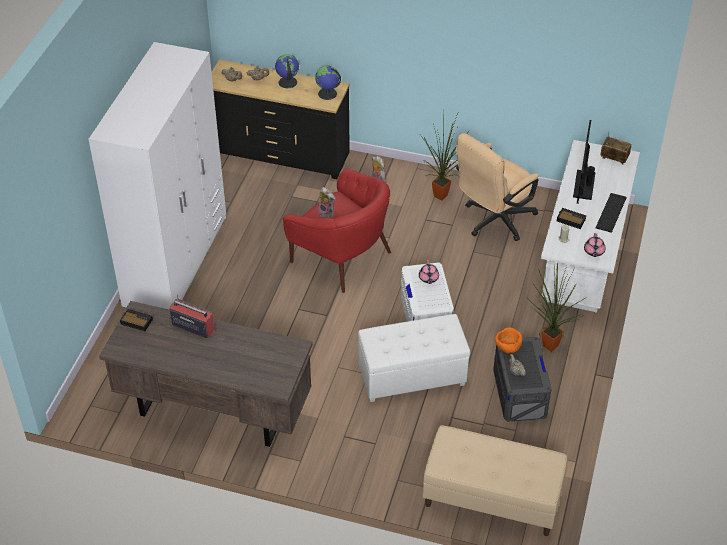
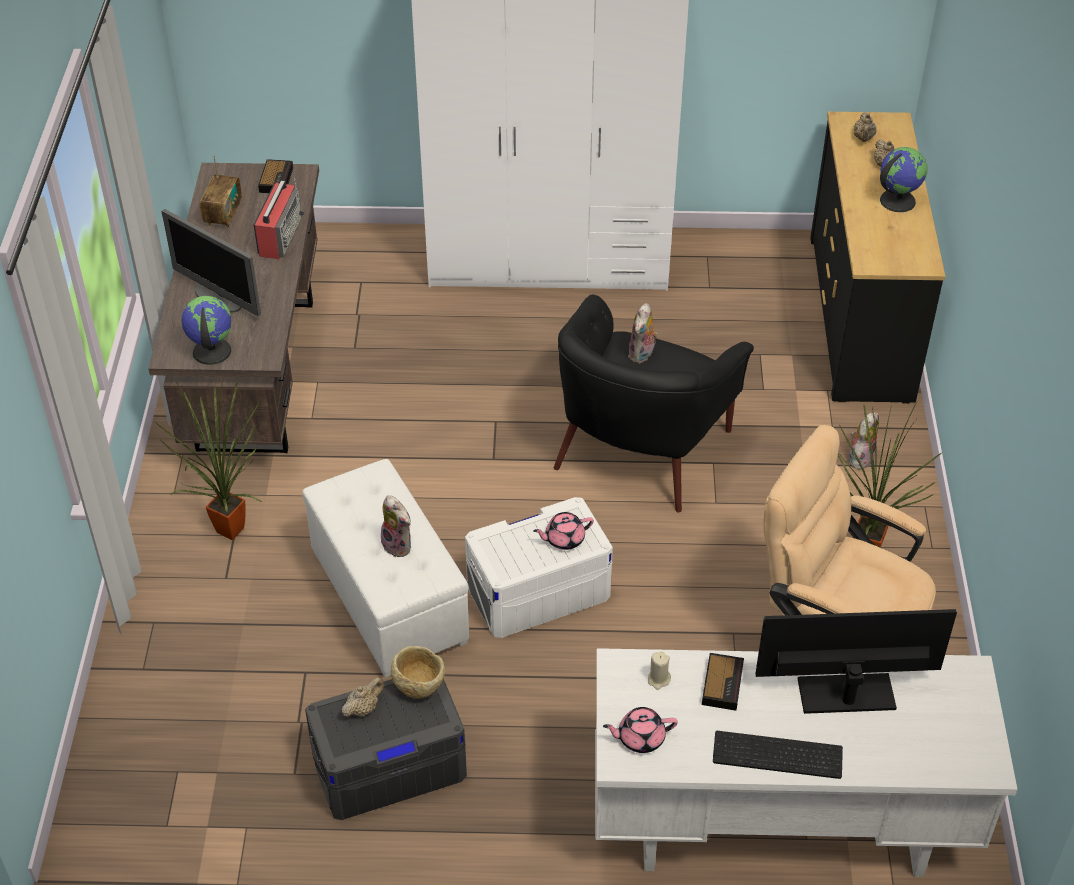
camera: 75 degrees right, 0 degrees up
(238, 361) = (218, 298): none -> monitor
(327, 94) = (895, 254): globe -> globe (211, 351)
(342, 256) = (640, 449): red armchair -> black armchair
(426, 333) = (399, 545): none -> plush toy
(491, 499) = (129, 761): beige bench -> none
(507, 348) = (419, 685): orange bowl -> beige bowl
(548, 347) = (518, 797): potted plant -> potted plant (227, 528)
(614, 158) = (967, 740): radio -> radio (223, 215)

